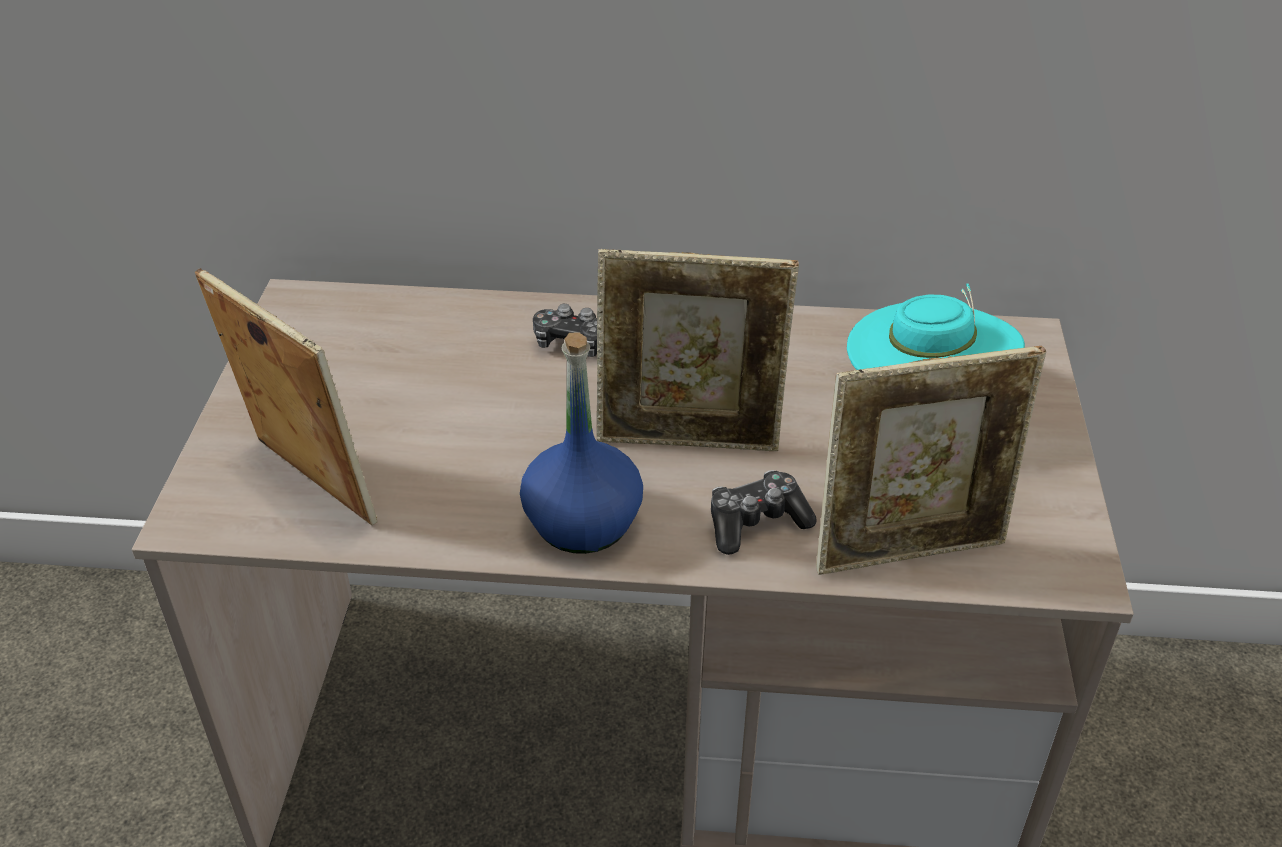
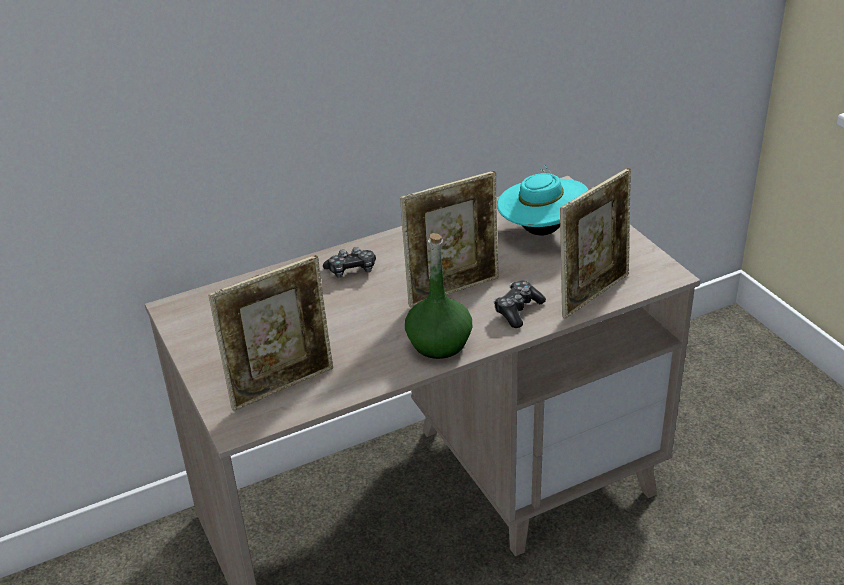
camera: 30 degrees left, 5 degrees down
(308, 484) = (282, 385): picture frame -> picture frame turned 135 degrees clockwise
(583, 522) = (439, 343): blue bottle -> green bottle

